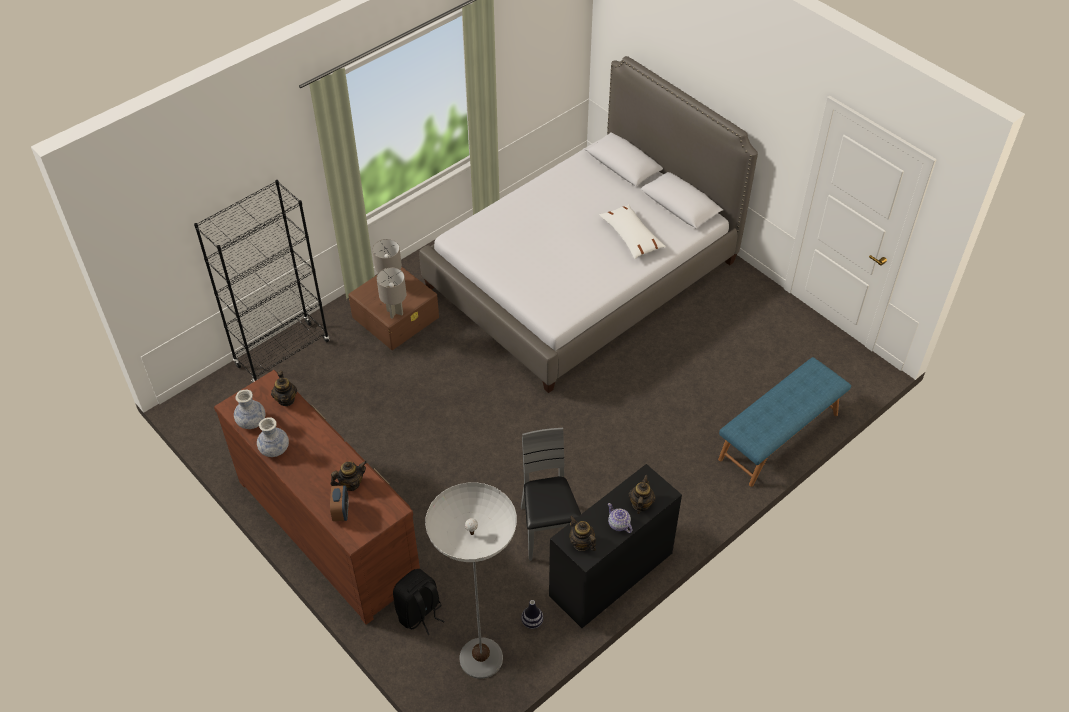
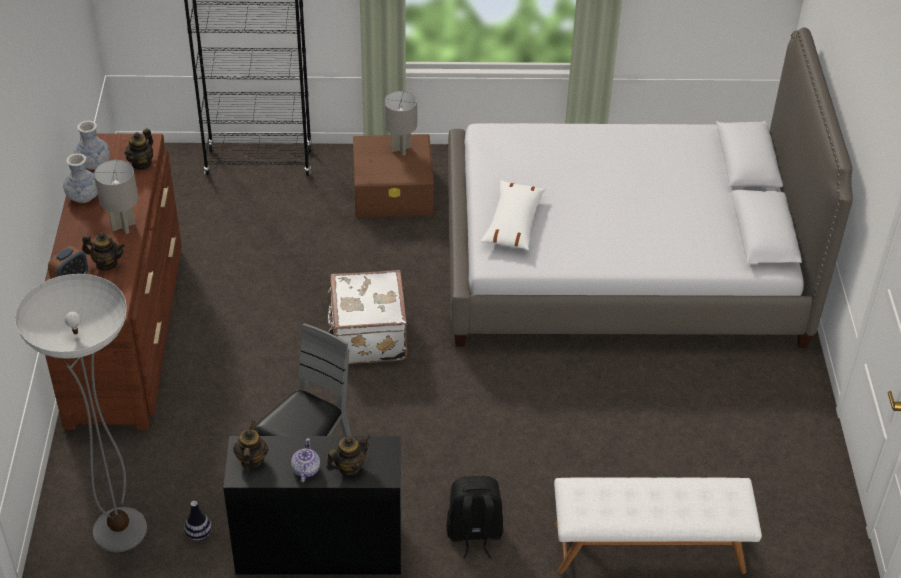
camera: 40 degrees right, 5 degrees down
(395, 312) = (375, 176): grey table lamp -> grey table lamp (124, 226)
(419, 613) = (115, 453): black backpack -> black backpack (474, 534)
(489, 423) = (367, 336): none -> white suitcase
(631, 236) = (669, 232): white pillow -> white pillow (513, 223)
(779, 437) = (649, 548): blue bench -> white bench

